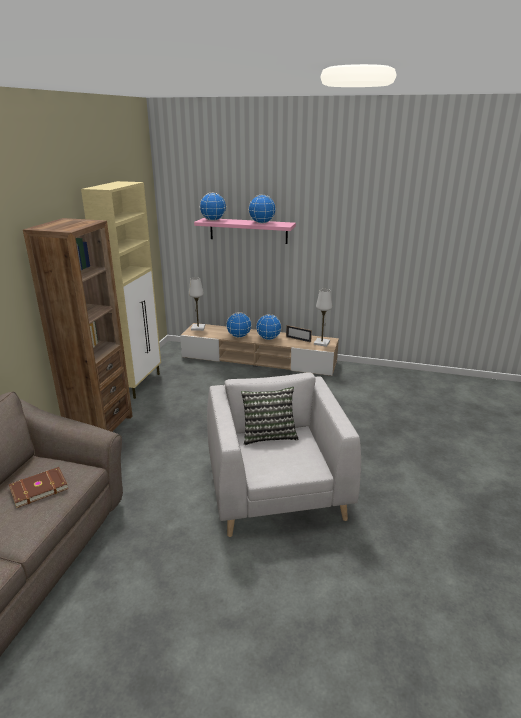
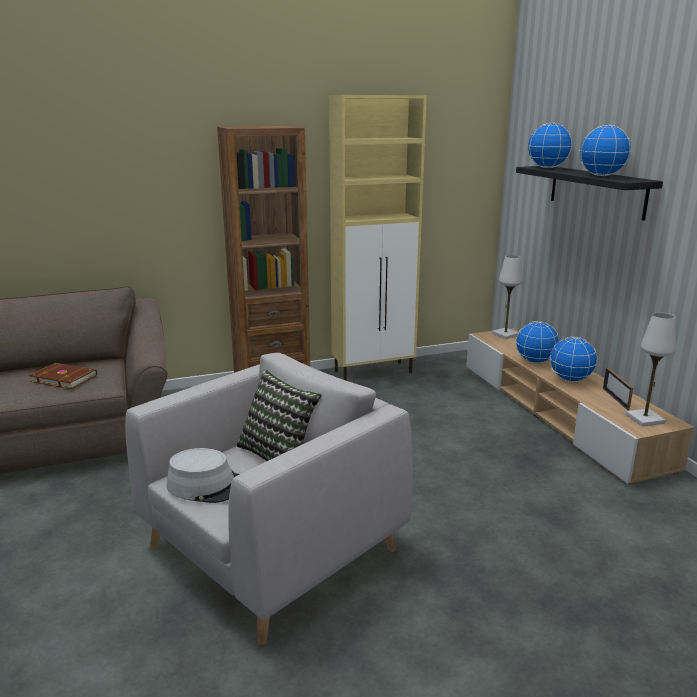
camera: 55 degrees right, 5 degrees down
(248, 230) = (596, 191): pink shelf -> black shelf
(277, 466) = (208, 485): none -> grey hat

